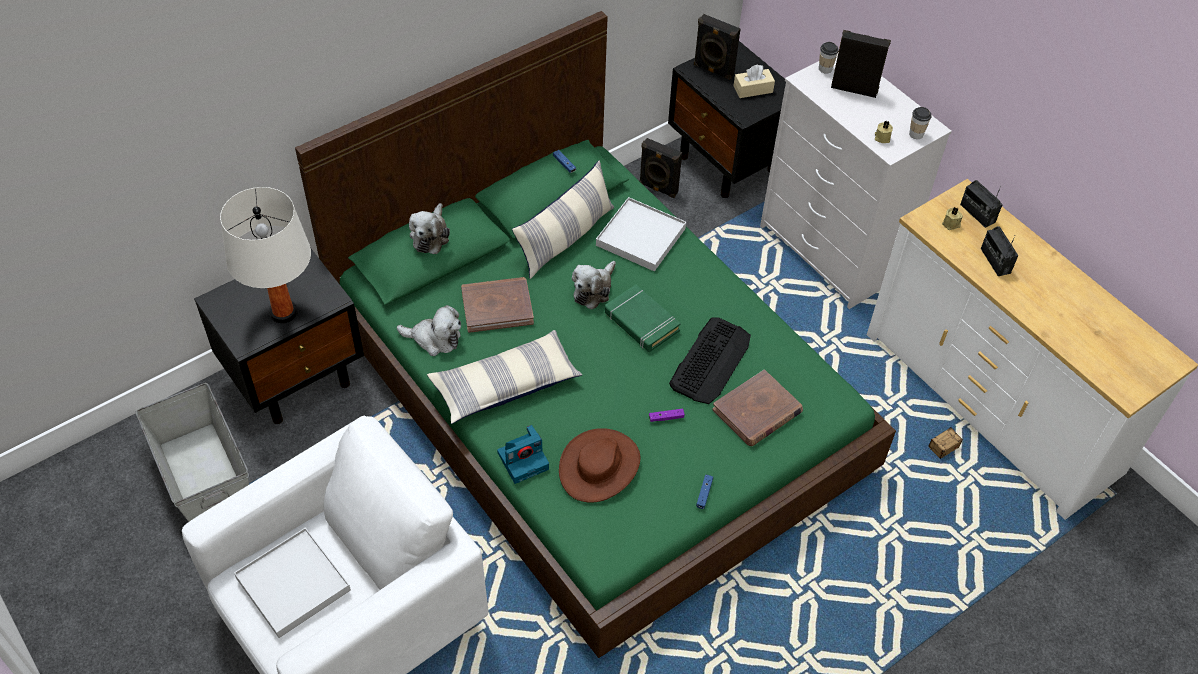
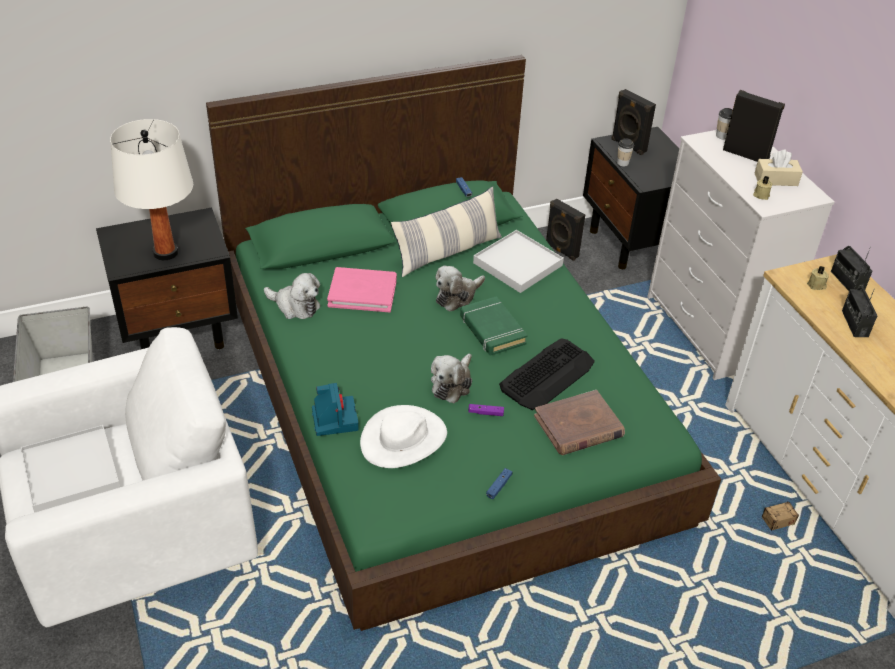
camera: 15 degrees right, 10 degrees down
(430, 236) = (321, 221): plush toy -> plush toy (452, 384)
(497, 307) = (362, 292): brown book -> pink book
(505, 385) = (343, 354): pillow -> none
(524, 460) = (334, 418): camera -> camera turned 90 degrees counterclockwise
(599, 466) = (404, 439): brown hat -> white hat
(753, 89) = (660, 165): beige tissue box -> beige tissue box (776, 179)
(916, 134) = (797, 198): cup -> cup (622, 163)

